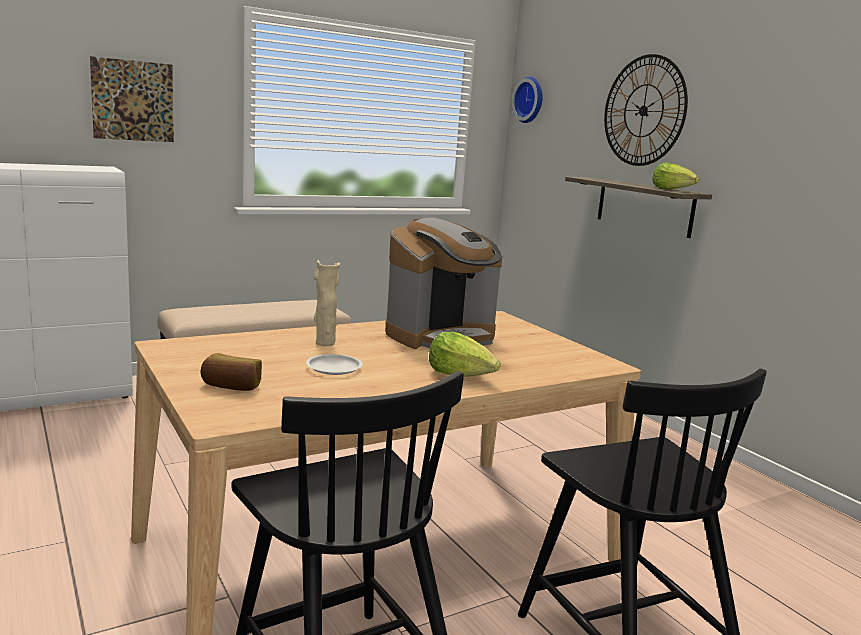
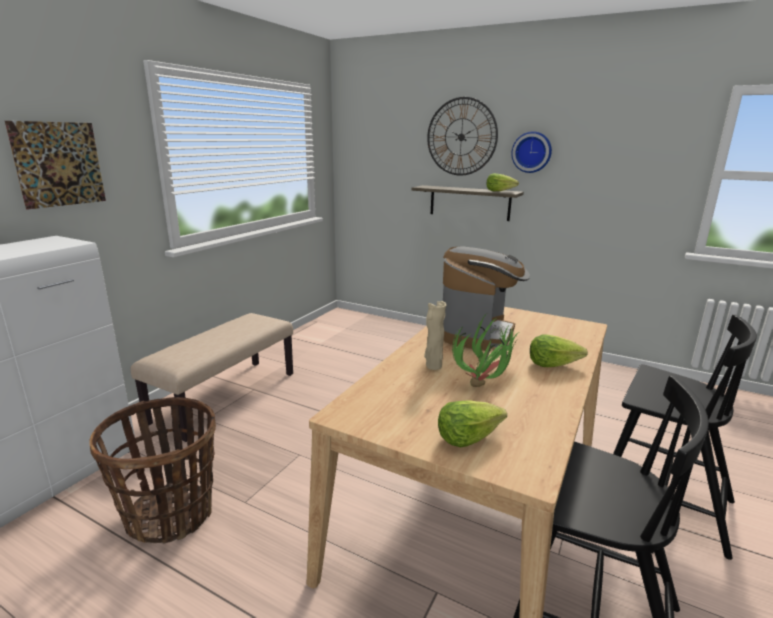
camera: 30 degrees left, 5 degrees up
(99, 450) = (170, 514): none -> basket
(231, 386) = (467, 437): bread -> lettuce
(334, 368) = (485, 388): white plate -> potted plant
(530, 100) = (354, 130): wall clock -> wall clock (532, 152)

